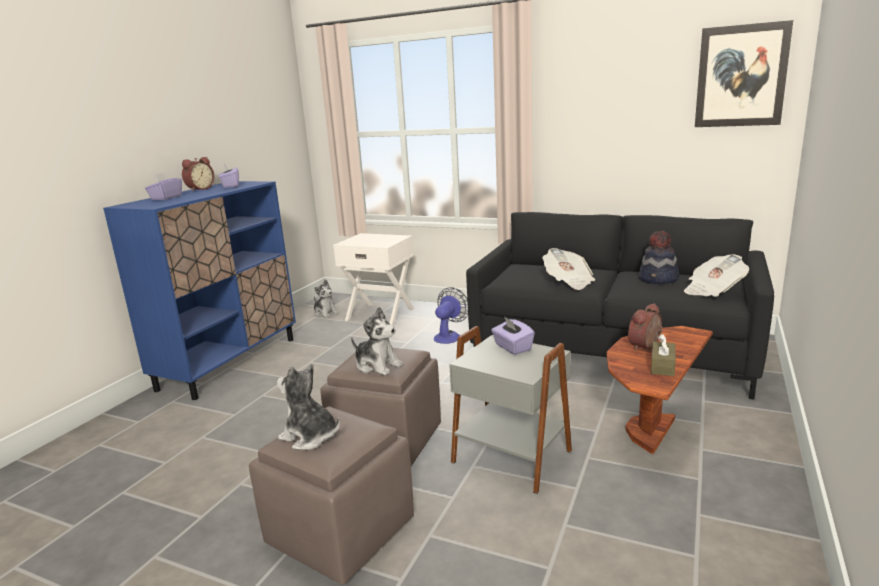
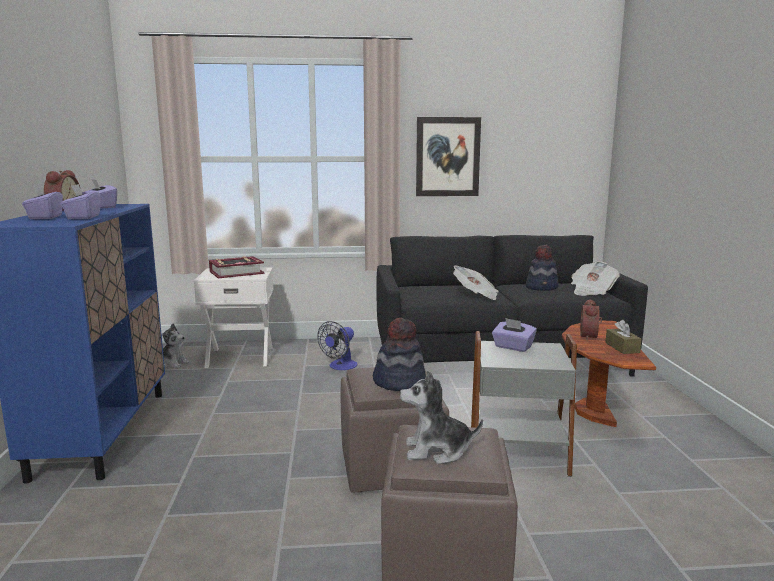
camera: 30 degrees left, 5 degrees down
(185, 199) = (83, 217): none -> purple tissue box
(374, 239) = (236, 273): none -> book
(377, 365) = (399, 382): plush toy -> hat
(449, 336) = (340, 367): fan -> fan turned 150 degrees counterclockwise
(741, 76) = (567, 122): picture -> picture (447, 157)

